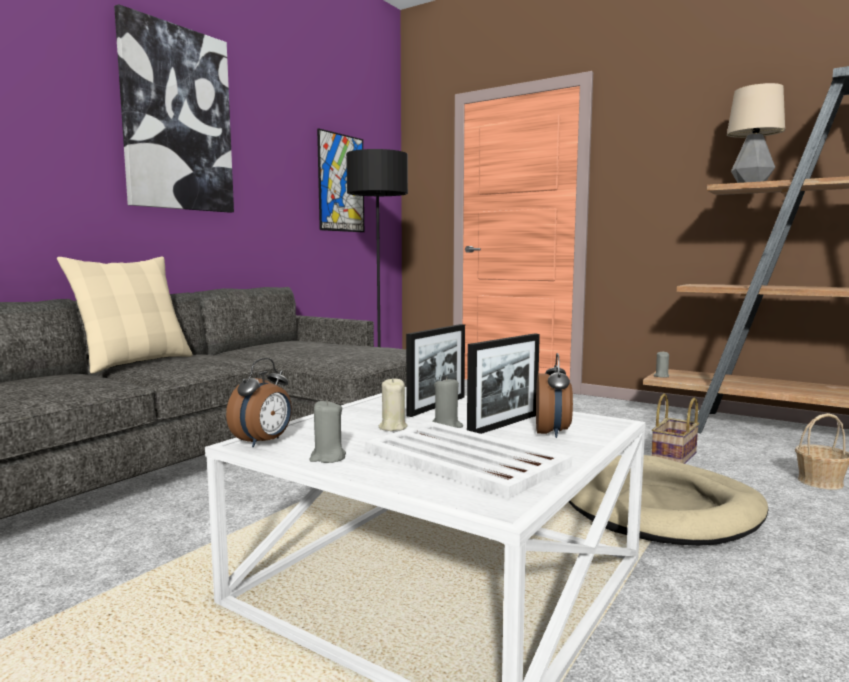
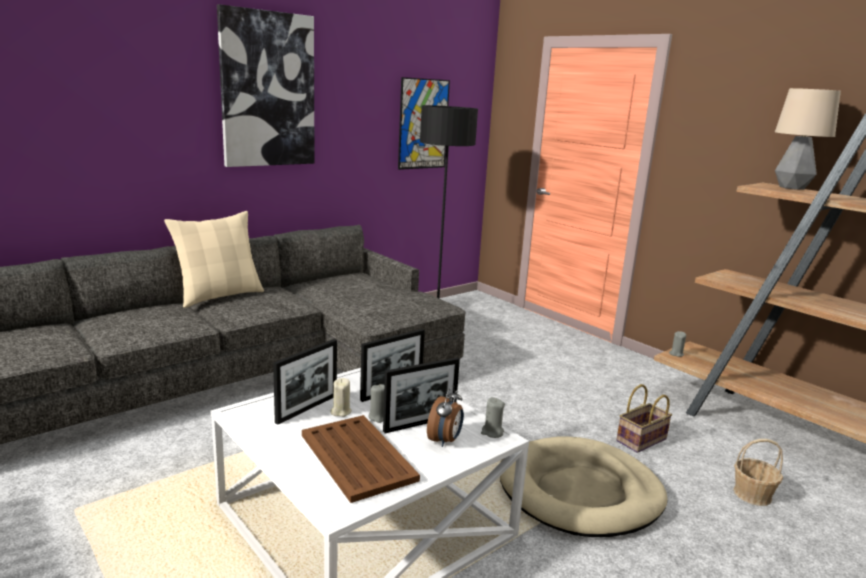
camera: 15 degrees right, 10 degrees up
(264, 442) = (247, 413): alarm clock -> none
(327, 458) = (275, 438): grey candle -> grey candle (492, 432)
(344, 430) = (307, 408): none -> picture frame
(463, 458) = (357, 456): white tray -> brown tray

